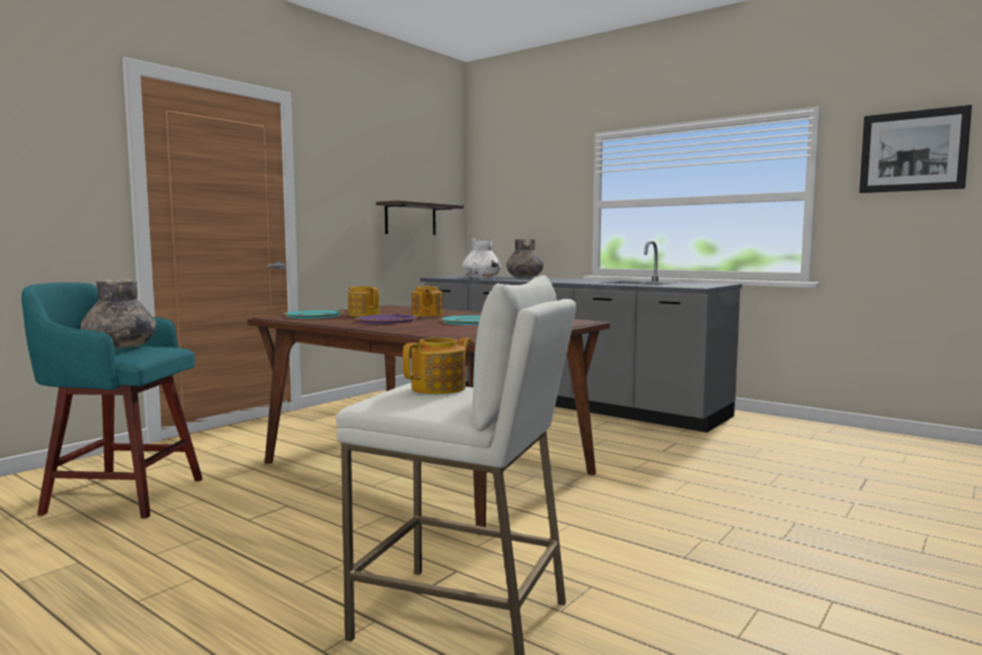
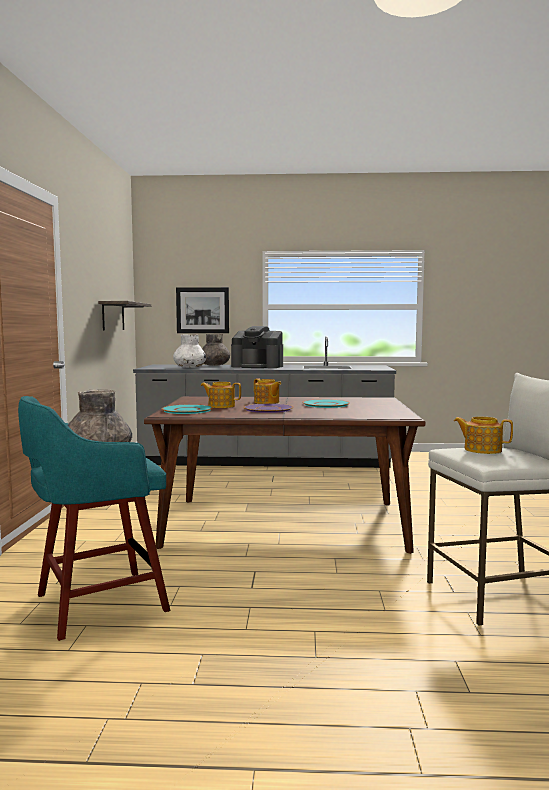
camera: 35 degrees left, 0 degrees up
(440, 388) = (482, 450): teapot -> teapot turned 75 degrees counterclockwise
(560, 279) = (258, 366): none -> coffee machine
(913, 151) = (477, 283): picture -> picture (202, 310)

